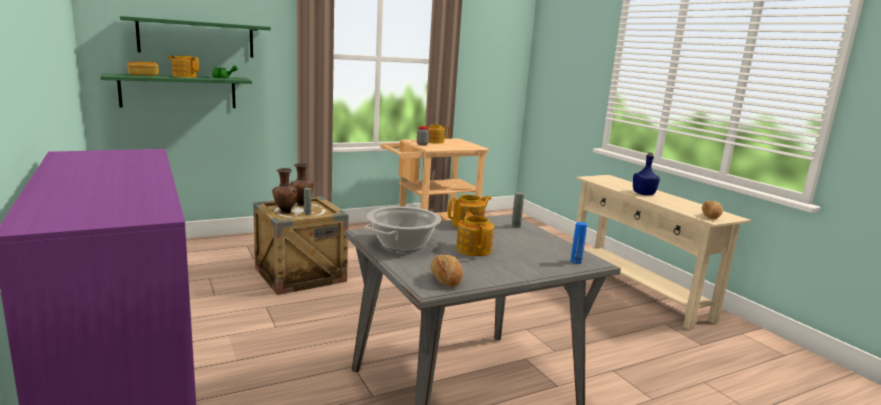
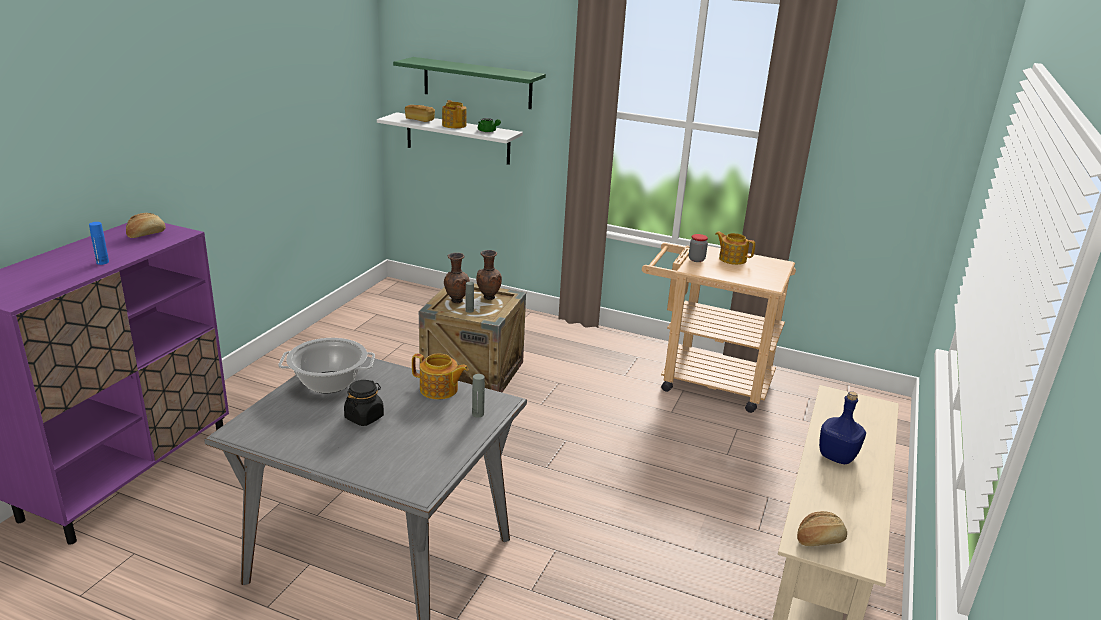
camera: 50 degrees right, 10 degrees up
(179, 91) = (458, 138): green shelf -> white shelf
(445, 280) = (262, 431): bread -> bread (146, 234)
(474, 249) = (364, 417): teapot -> black jar
(576, 261) = (405, 480): blue bottle -> blue bottle (102, 262)

